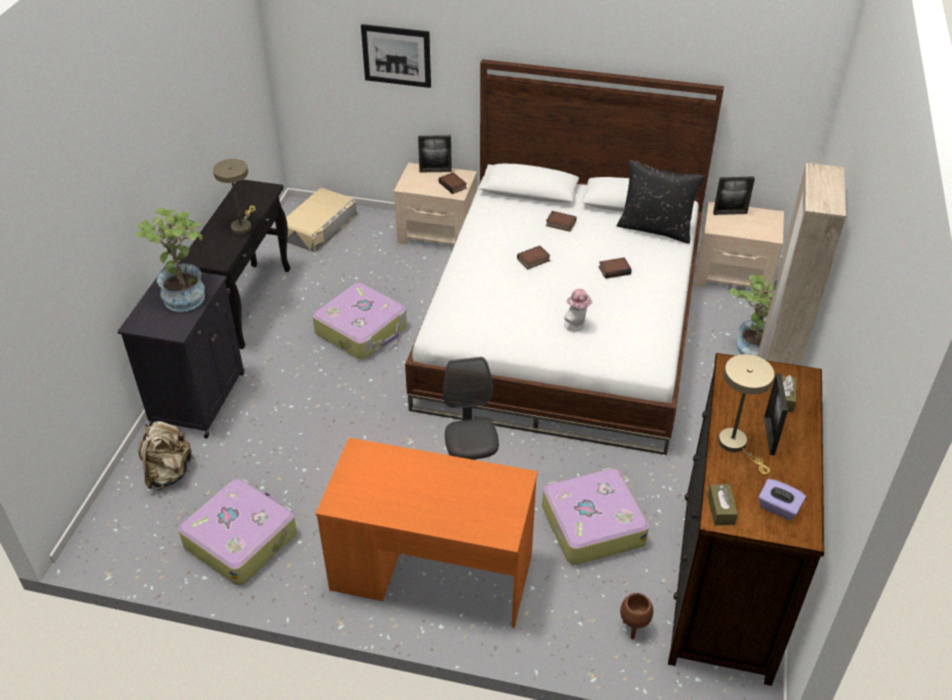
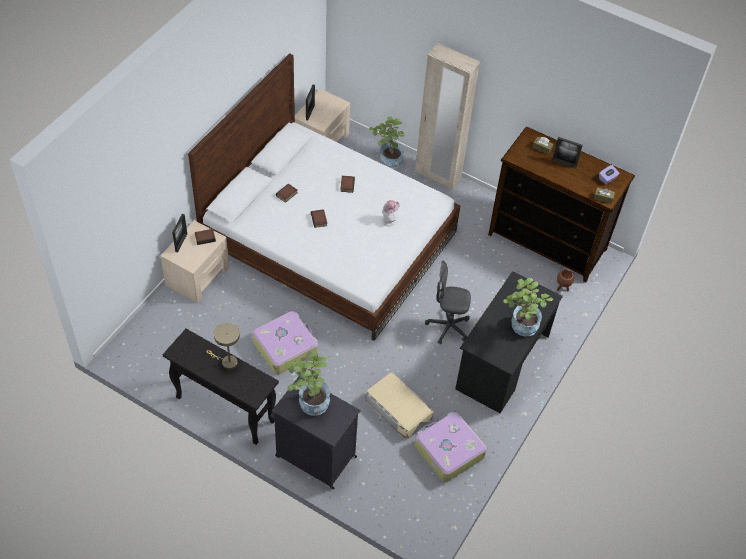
camera: 75 degrees left, 10 degrees up
(169, 473) = (379, 483): beige backpack -> none
(318, 226) = (150, 346): beige storage box -> beige storage box (398, 409)
(396, 55) = (144, 198): picture -> none
(420, 505) = (521, 327): none -> potted plant
(431, 572) = (502, 362): orange desk -> black desk
(591, 524) = (493, 281): suitcase -> none
(655, 229) = (315, 151): black pillow -> none
(736, 445) = (566, 177): beige table lamp -> none

